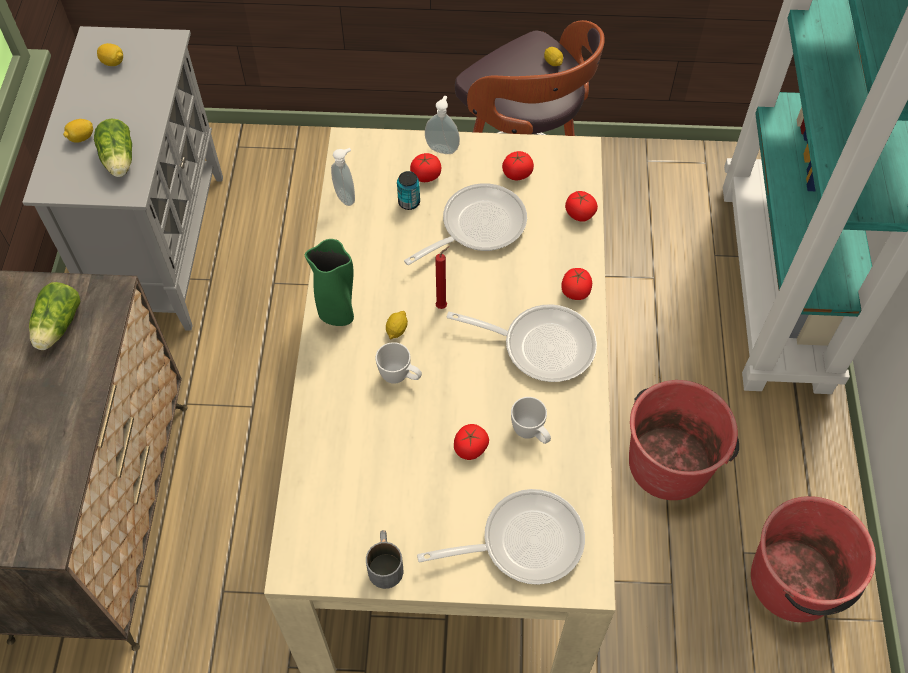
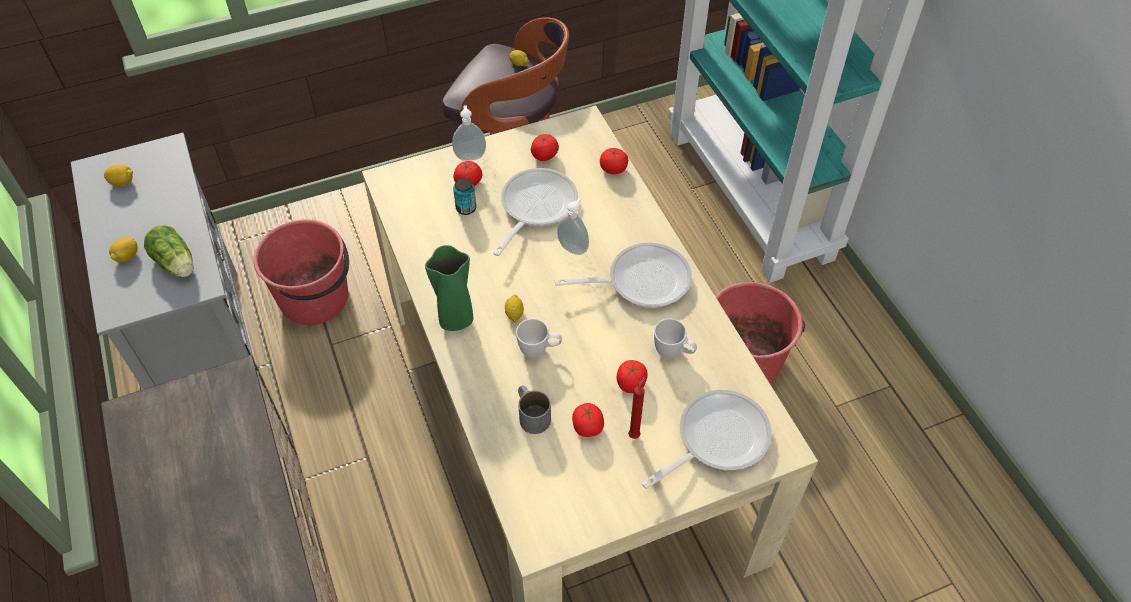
camera: 25 degrees left, 5 degrees down
(57, 327) = (198, 428): lettuce -> none
(346, 197) = (408, 222): soap dispenser -> soap dispenser (573, 248)
(385, 562) = (613, 504): grey mug -> grey mug (531, 413)
(443, 306) = (542, 280): red candle -> red candle (635, 434)
(575, 291) = (644, 229): tomato -> tomato (587, 427)
(794, 582) = (885, 412): red bucket -> red bucket (315, 298)

